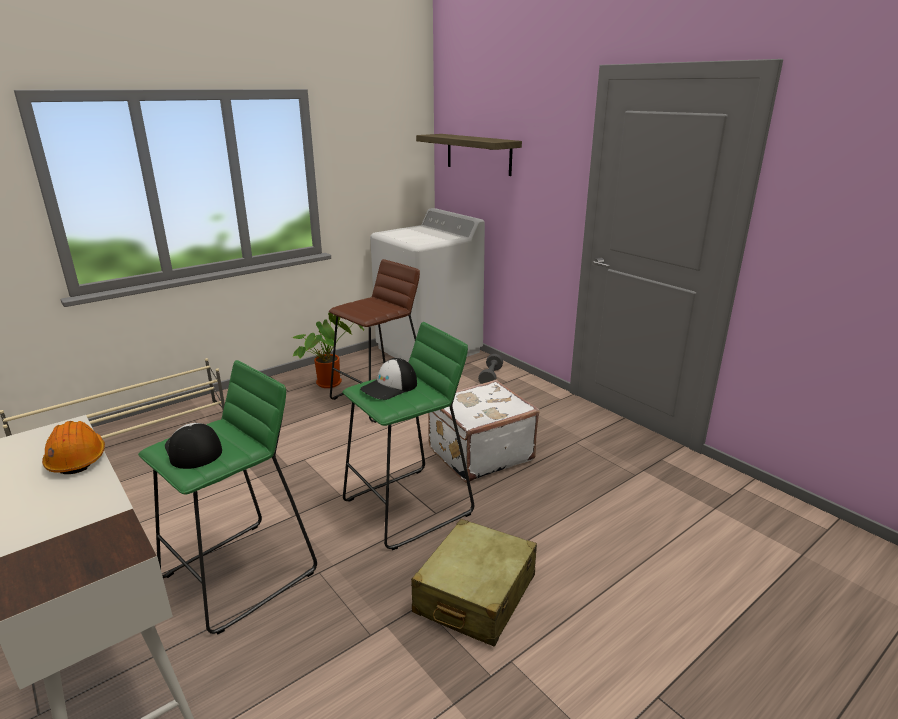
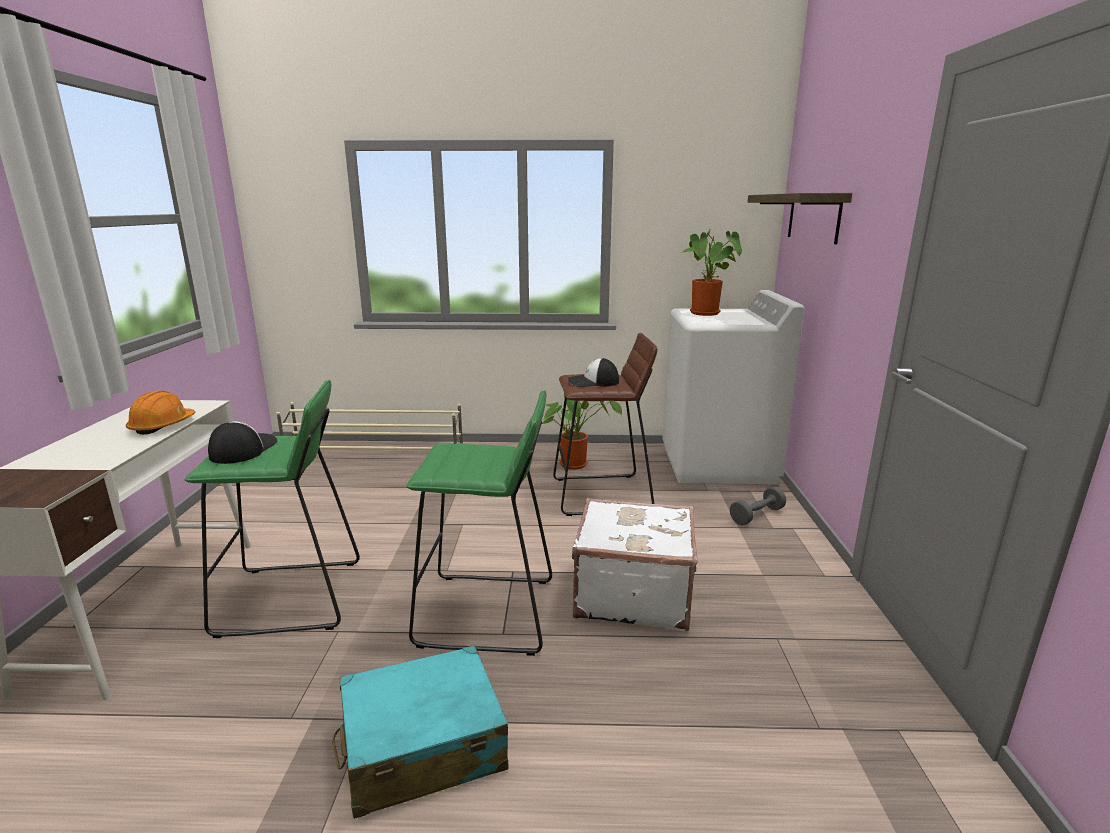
camera: 40 degrees right, 5 degrees down
(389, 387) = (468, 455): cap -> cap (593, 382)
(407, 234) = (707, 314): none -> potted plant
(475, 594) = (422, 746): beige suitcase -> turquoise suitcase

